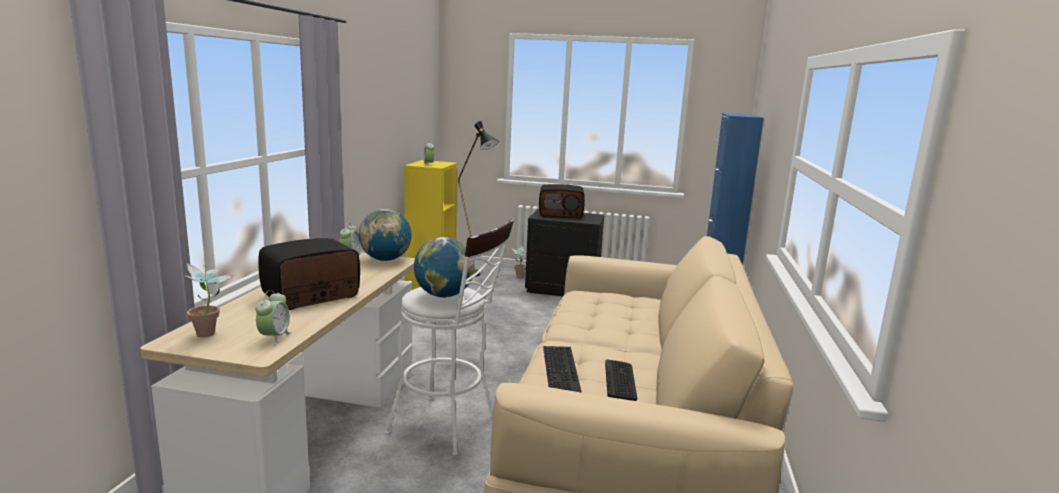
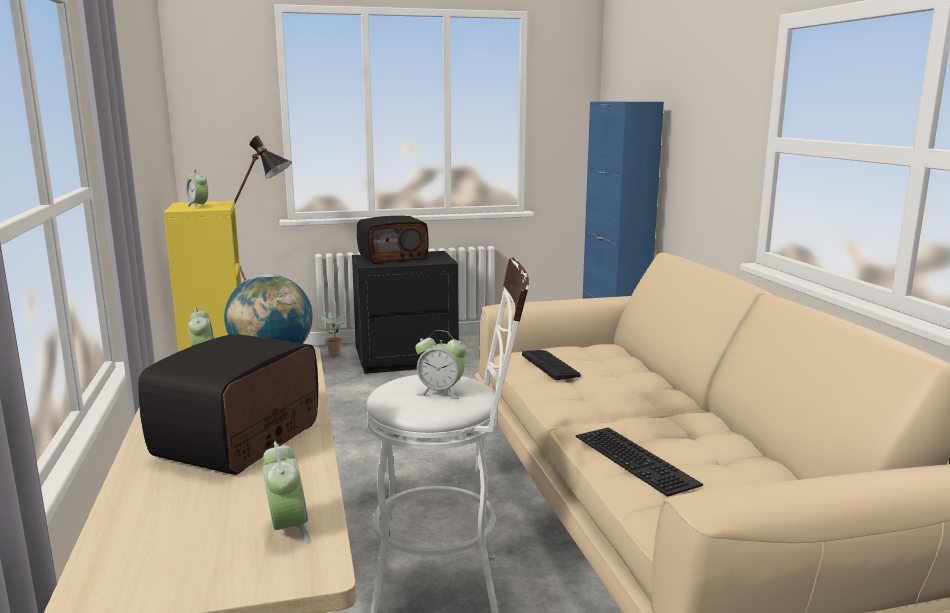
camera: 25 degrees left, 0 degrees up
(210, 335) = (159, 561): potted plant -> none
(444, 296) = (440, 392): globe -> alarm clock
(620, 381) = (722, 456): keyboard -> keyboard (550, 365)

